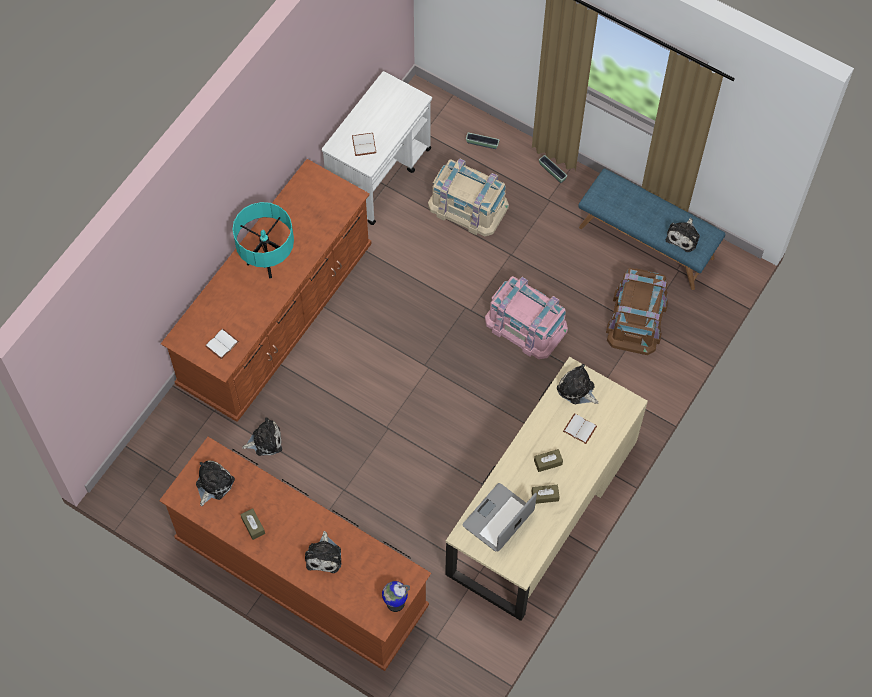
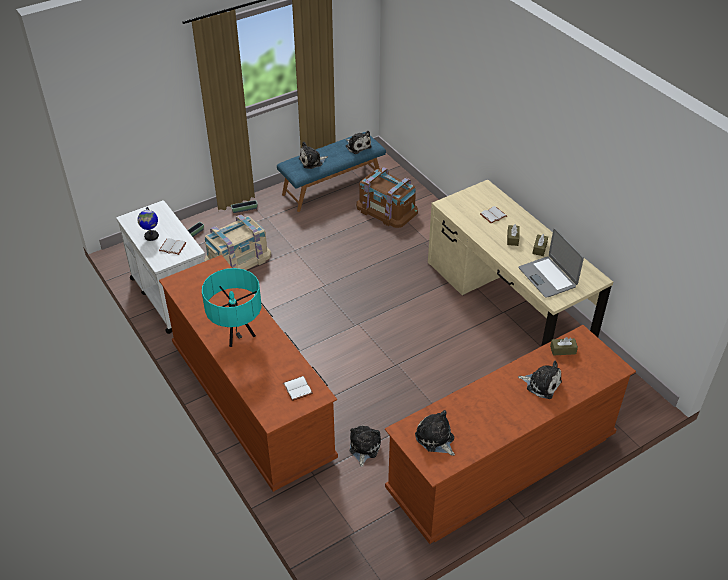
camera: 65 degrees left, 20 degrees down
(253, 526) = (491, 423): brown tissue box -> brown tissue box (563, 350)
(395, 603) = (602, 353): globe -> globe (151, 236)
(526, 324) = (356, 261): pink storage box -> none
(577, 389) = (460, 207): plush toy -> plush toy (312, 161)

